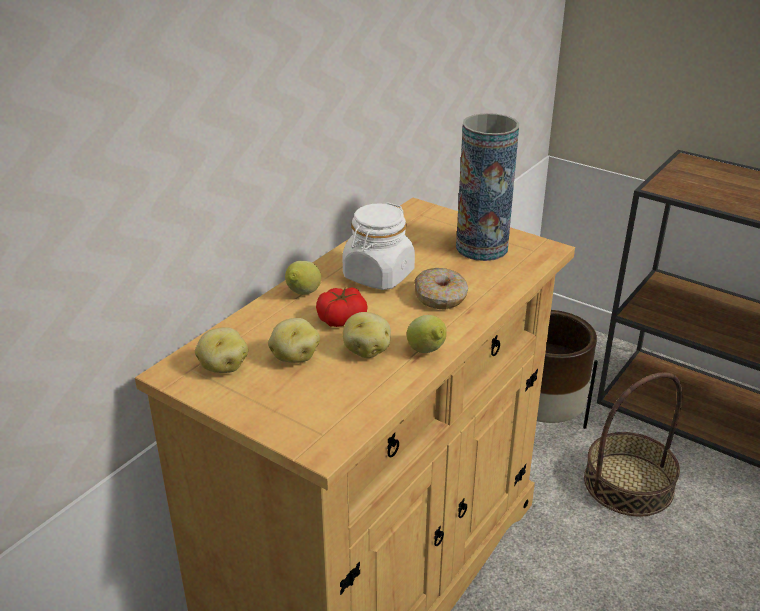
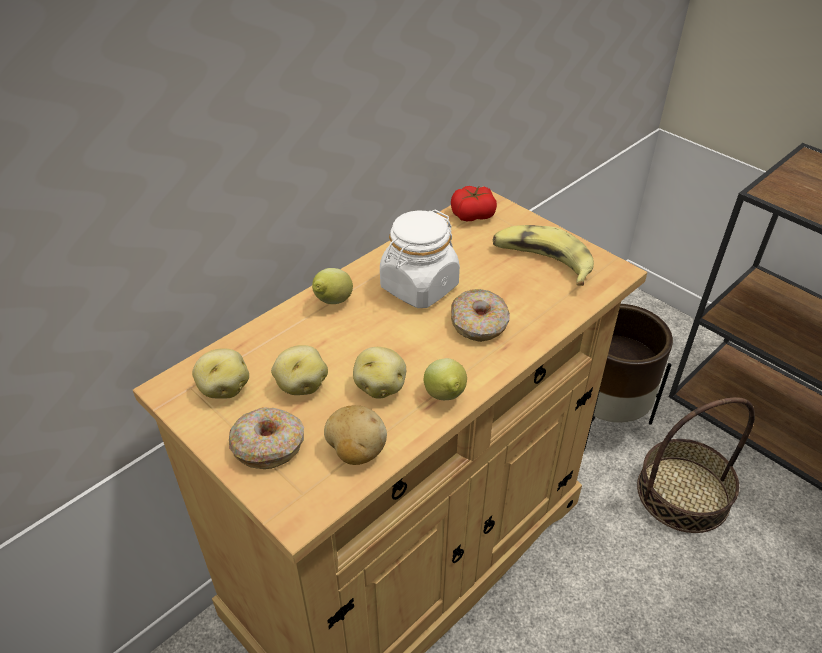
camera: 10 degrees right, 10 degrees up
(279, 403) = (269, 445): none -> donut
(341, 319) = (365, 340): tomato -> tomato (472, 214)
(360, 399) = (356, 451): none -> potato
(481, 247) = (541, 262): vase -> banana

